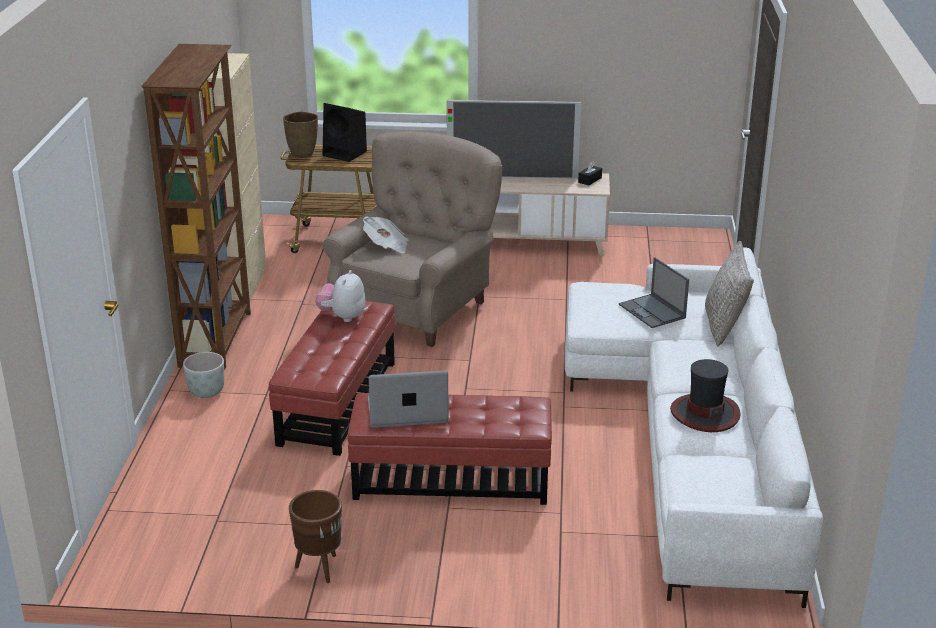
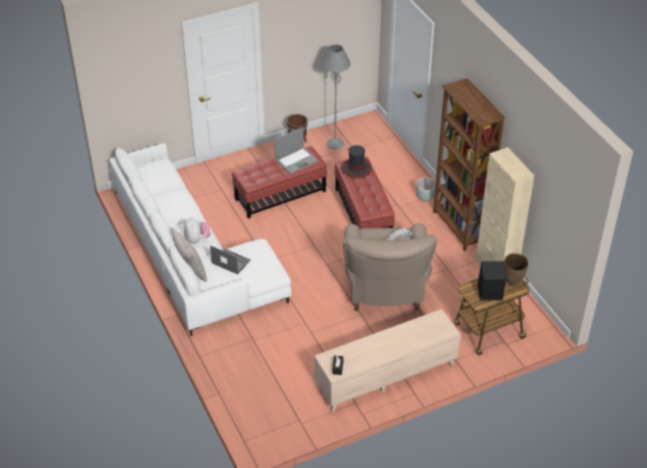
camera: 150 degrees right, 15 degrees up
(242, 539) = (335, 144): none -> grey floor lamp
(342, 317) = (374, 200): plush toy -> plush toy (197, 239)
(512, 177) = (389, 349): television -> none
(704, 413) = (175, 205): hat -> hat (356, 168)

